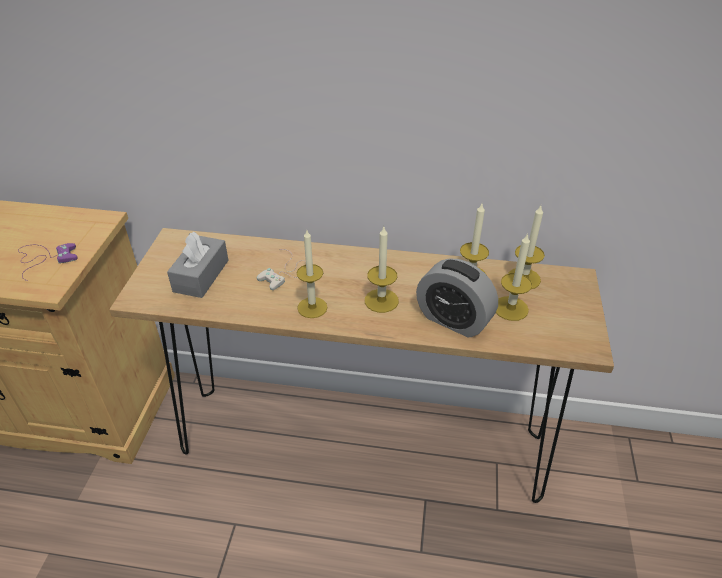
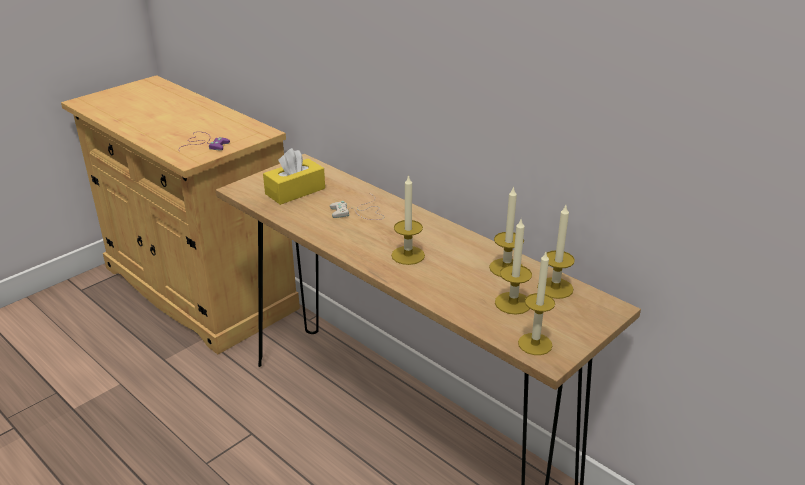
camera: 35 degrees right, 10 degrees down
(201, 276) = (295, 191): grey tissue box -> yellow tissue box
(312, 307) = (349, 239): candle -> candle (535, 344)
(453, 320) = (451, 290): alarm clock -> none

